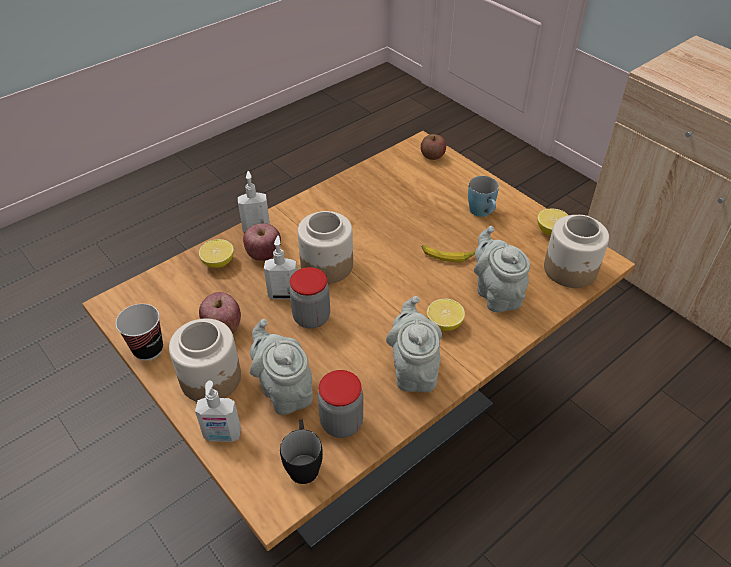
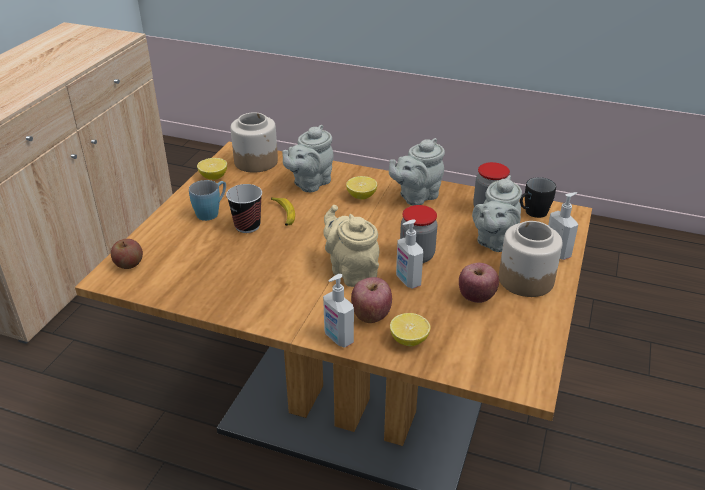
camera: 120 degrees left, 10 degrees down
(148, 349) = (544, 329): cup -> cup (247, 226)
(326, 265) = (351, 271): jar -> beige teapot

